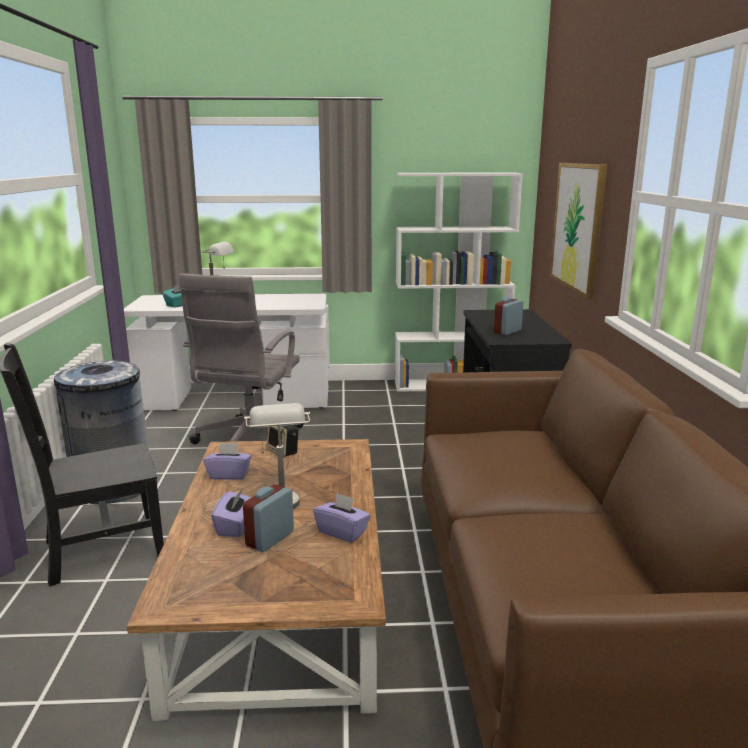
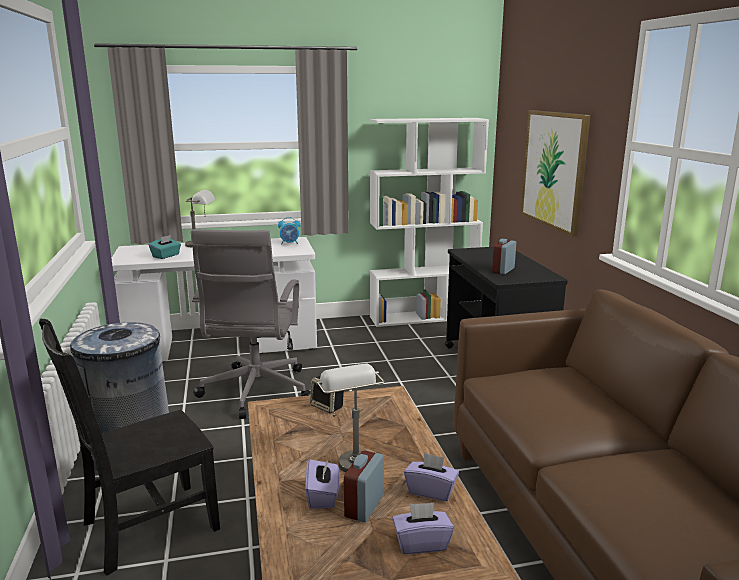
camera: 10 degrees left, 0 degrees up
(229, 475) = (286, 437): purple tissue box -> purple tissue box (421, 543)
(305, 299) = (289, 243): none -> alarm clock

